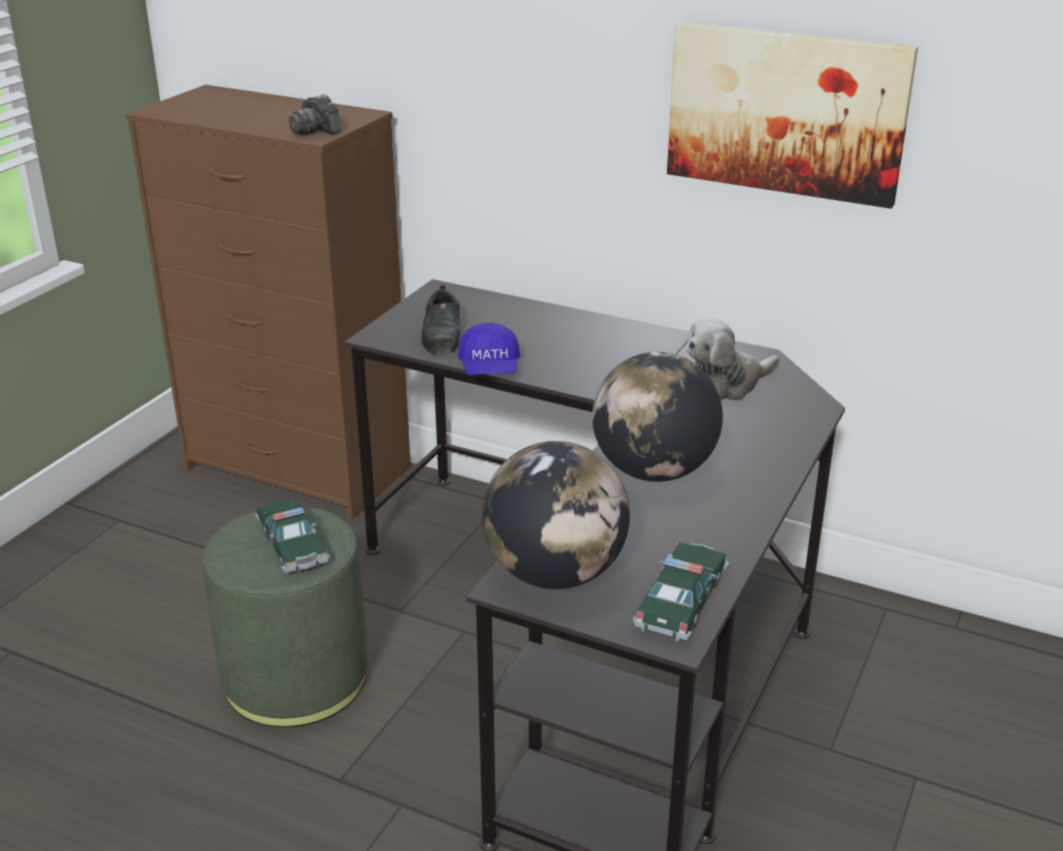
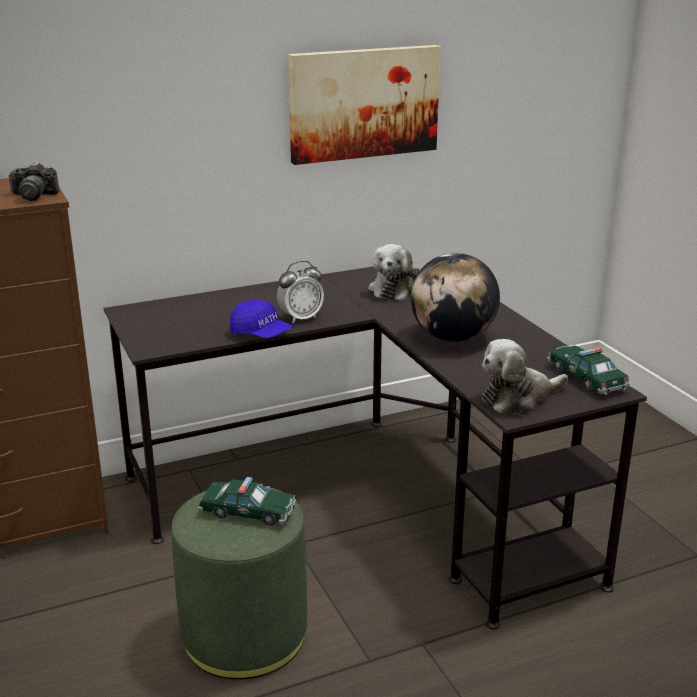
camera: 50 degrees left, 5 degrees down
(442, 334) = (187, 330): black shoe -> none
(555, 574) = (518, 398): globe -> plush toy
(560, 371) = (300, 318): none -> alarm clock

